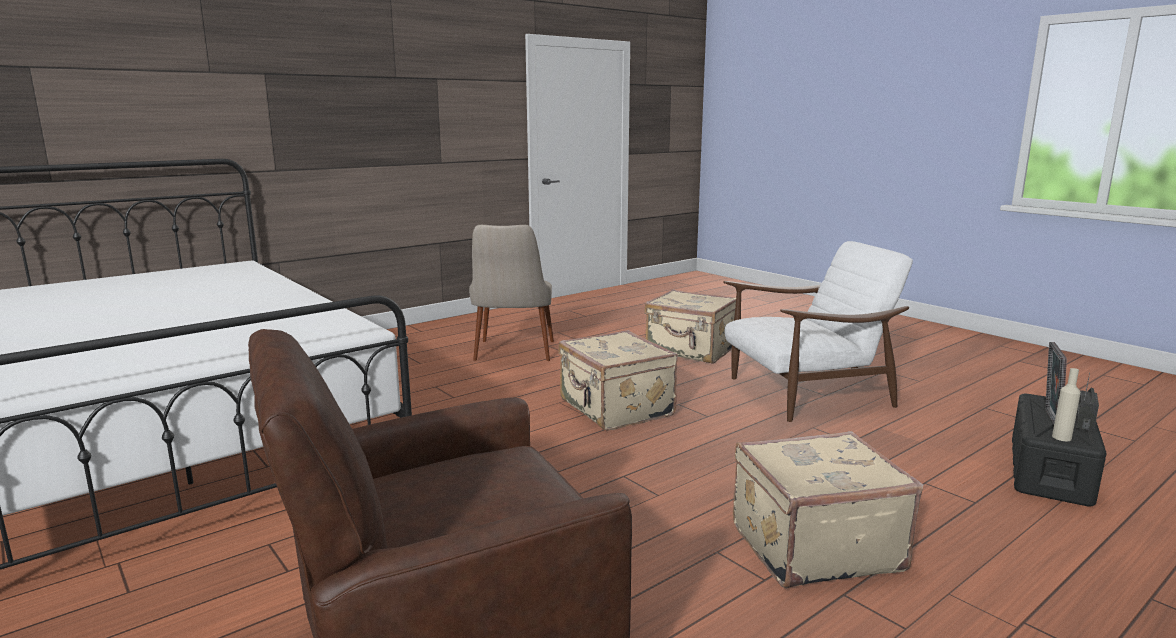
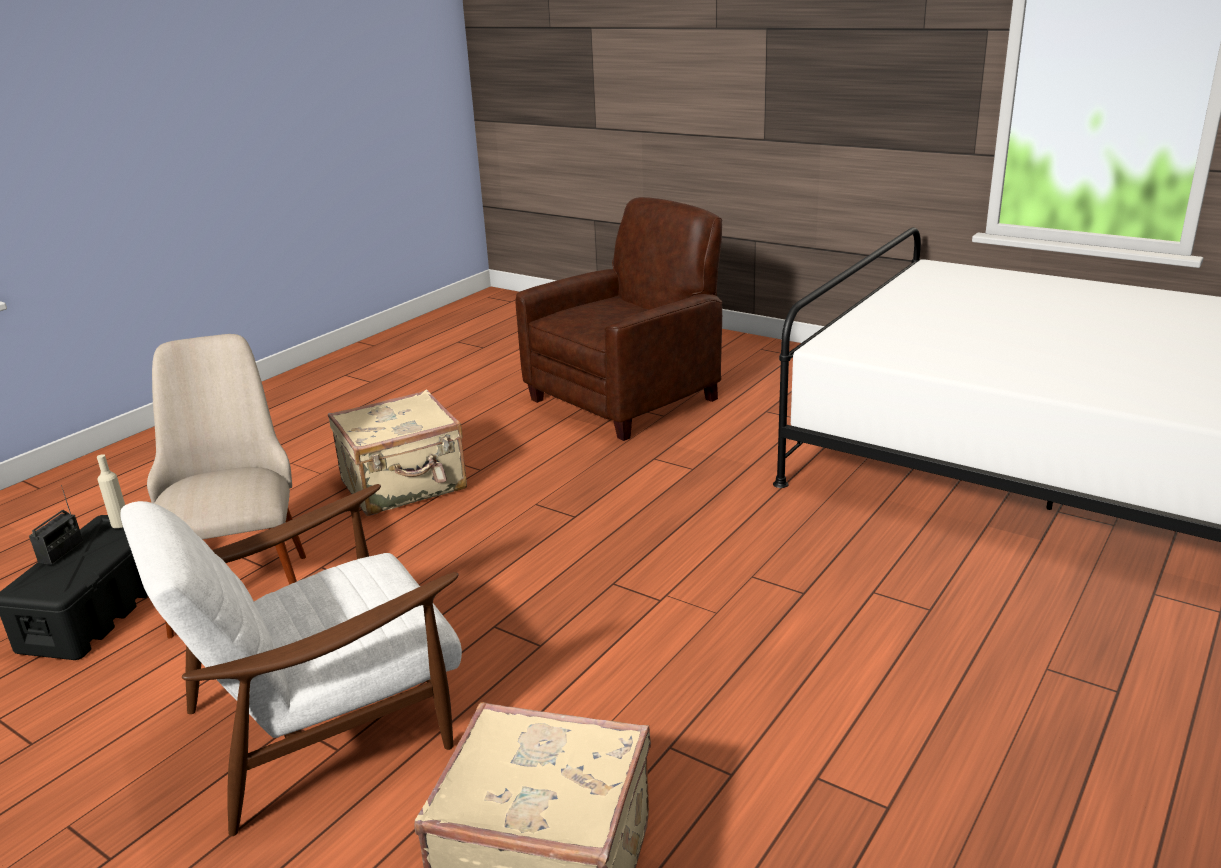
camera: 165 degrees right, 10 degrees up
(513, 355) = (916, 739): beige chair -> beige chair (242, 579)
(615, 409) = (629, 614): beige suitcase -> none
(1049, 419) = (95, 551): picture frame -> none

